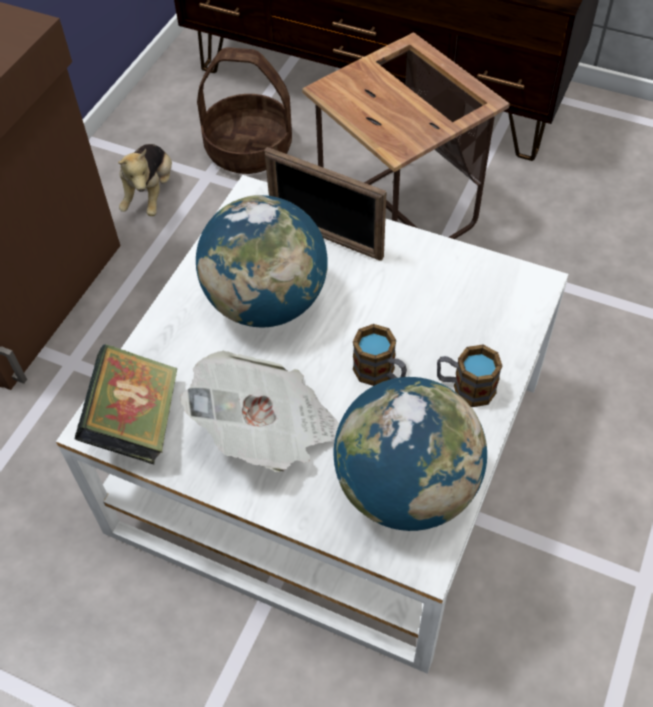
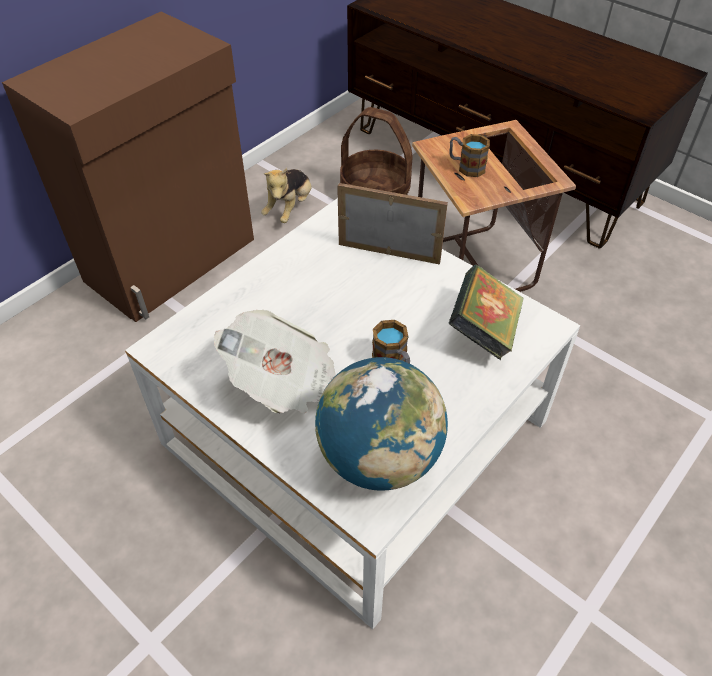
camera: 15 degrees right, 5 degrees down
(136, 422) = (189, 352): book -> book (483, 330)
(267, 302) = (324, 289): globe -> none
(325, 237) = (389, 252): picture frame -> picture frame turned 150 degrees clockwise
(465, 387) = (458, 392): mug -> mug (466, 166)

